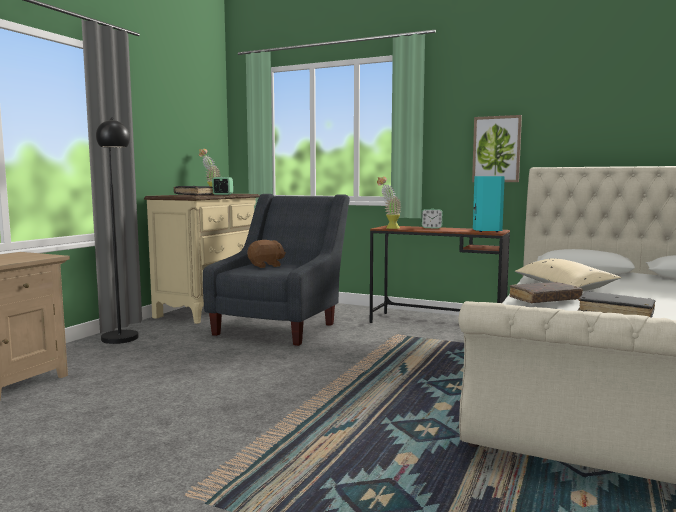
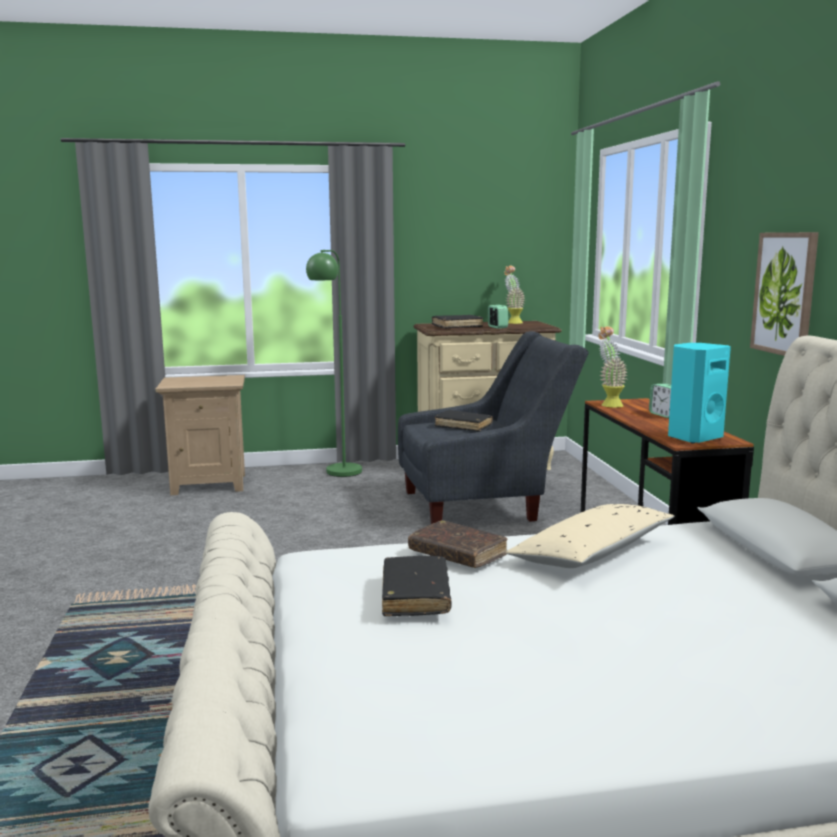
camera: 55 degrees right, 5 degrees up
(122, 341) = (338, 475): black floor lamp -> green floor lamp
(266, 266) = (463, 426): brown plush toy -> black book

